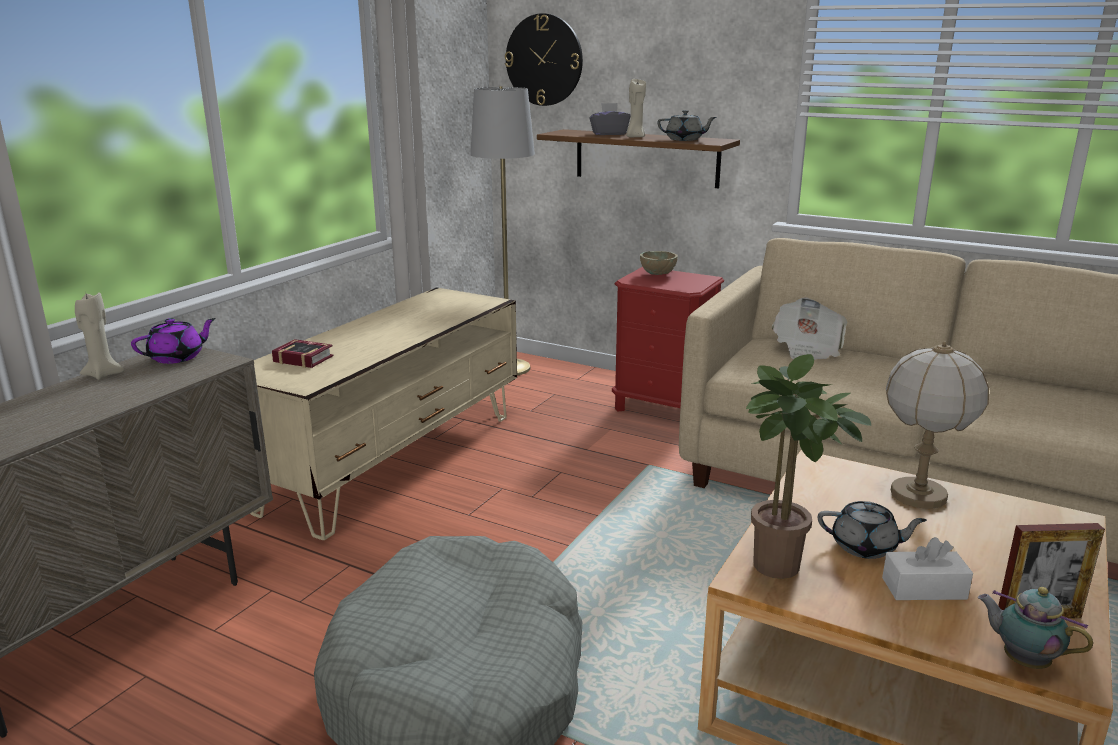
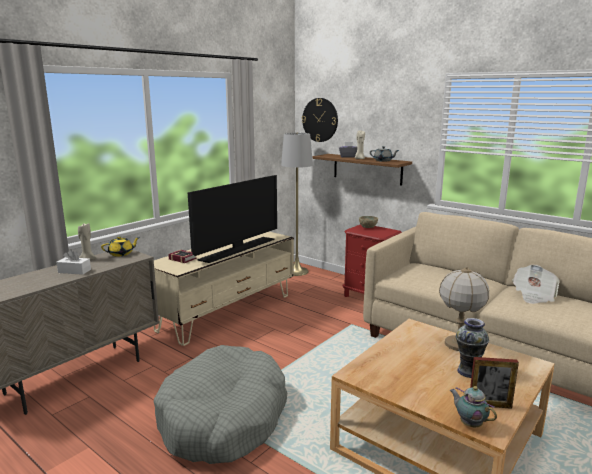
camera: 10 degrees right, 5 degrees down
(178, 357) = (121, 254): purple teapot -> yellow teapot
(413, 332) = (238, 249): none -> television
(782, 570) = (370, 372): potted plant -> none
(806, 350) = (432, 270): newspaper -> newspaper (533, 295)
(865, 547) = (417, 366): grey teapot -> none
(924, 588) = (437, 387): white tissue box -> white tissue box (74, 271)
(965, 549) = (469, 371): none -> vase

